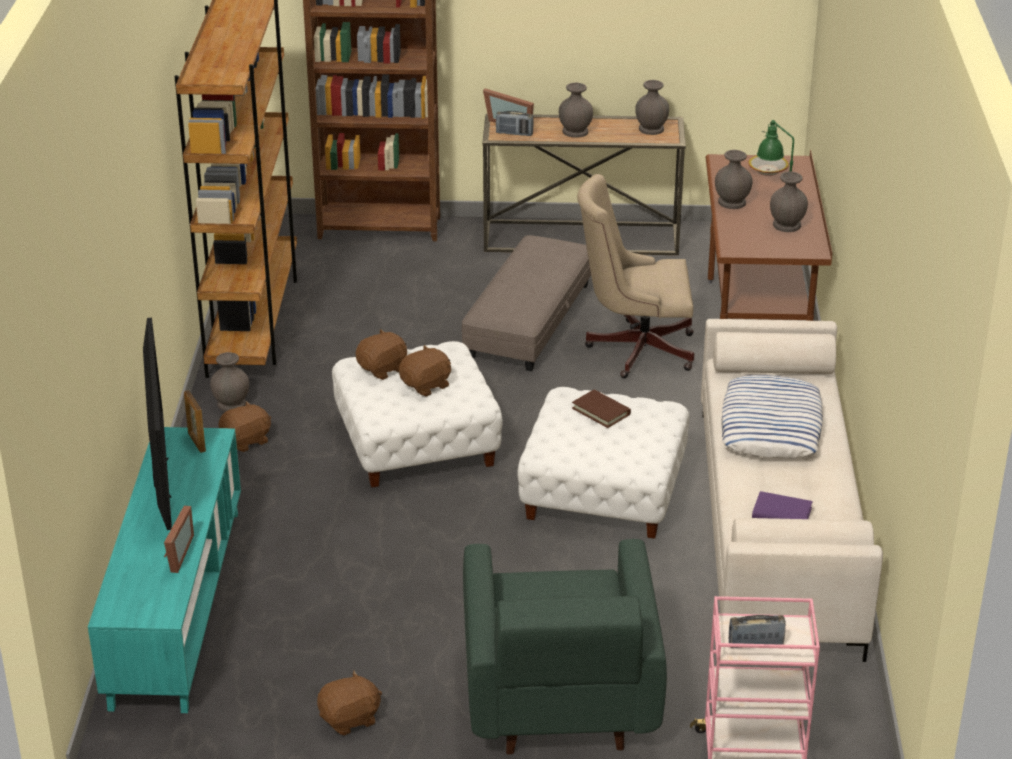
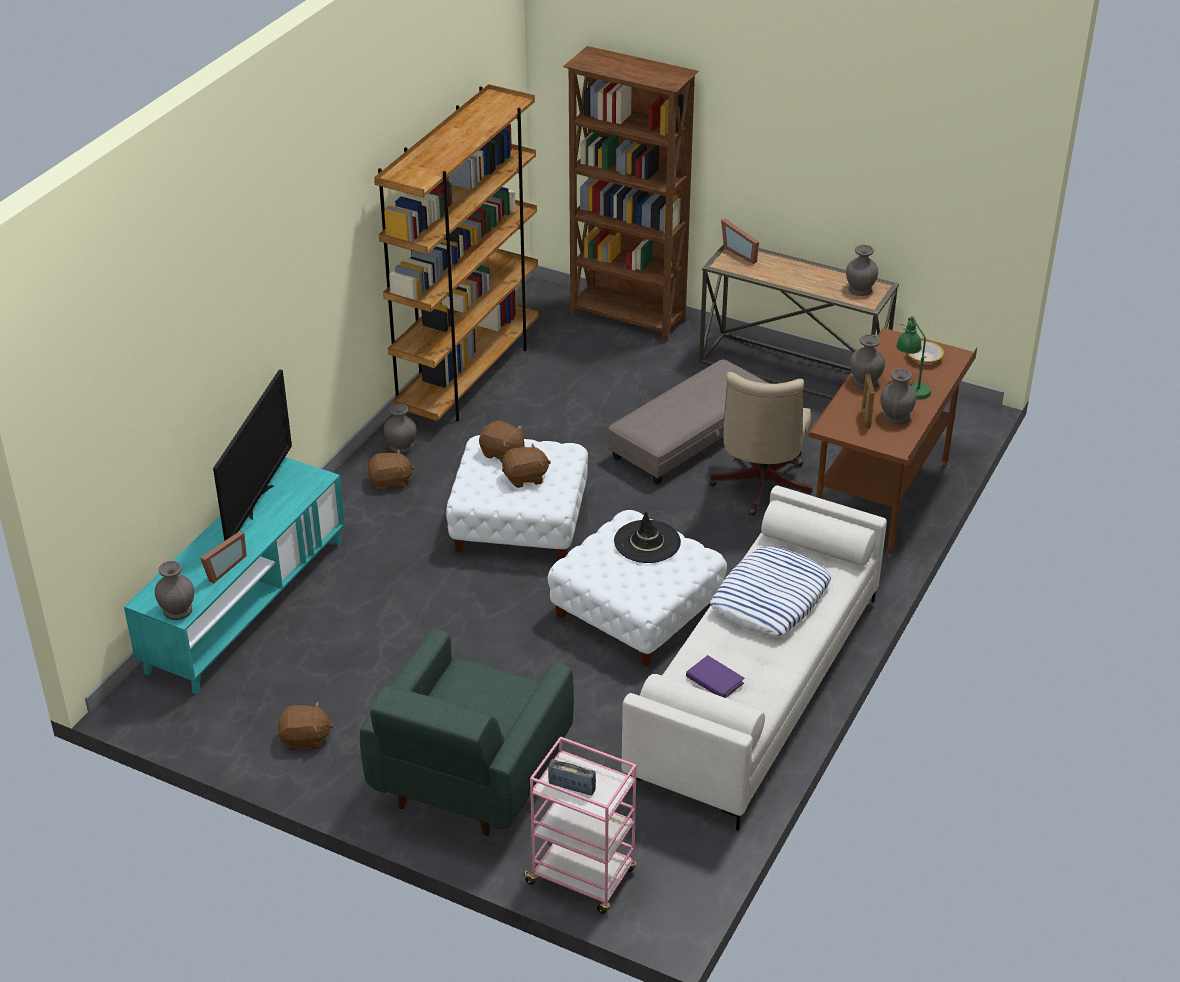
camera: 25 degrees right, 5 degrees up
(196, 442) = (303, 478): picture frame -> picture frame (866, 418)
(383, 369) = (502, 453): brown plush toy -> brown plush toy turned 45 degrees clockwise
(514, 133) = (736, 265): radio -> none
(575, 132) = (791, 276): grey vase -> grey vase (177, 611)
(601, 411) = (647, 542): brown book -> black hat
(635, 349) = (760, 489): beige office chair -> beige office chair turned 105 degrees counterclockwise

